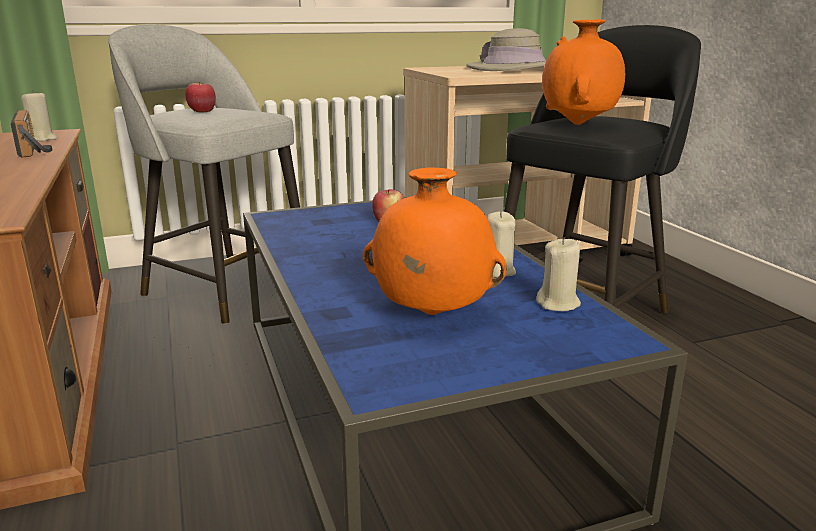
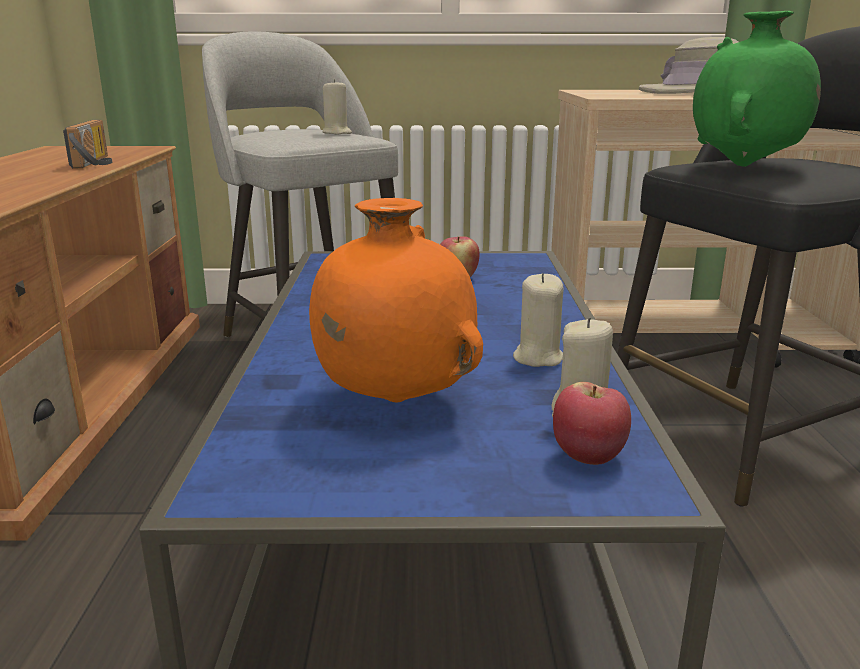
camera: 20 degrees right, 0 degrees up
(42, 139) = (122, 153): beige candle -> beige candle (337, 133)
(202, 112) = (295, 132): apple -> apple (589, 457)
(579, 124) = (744, 166): orange vase -> green vase

